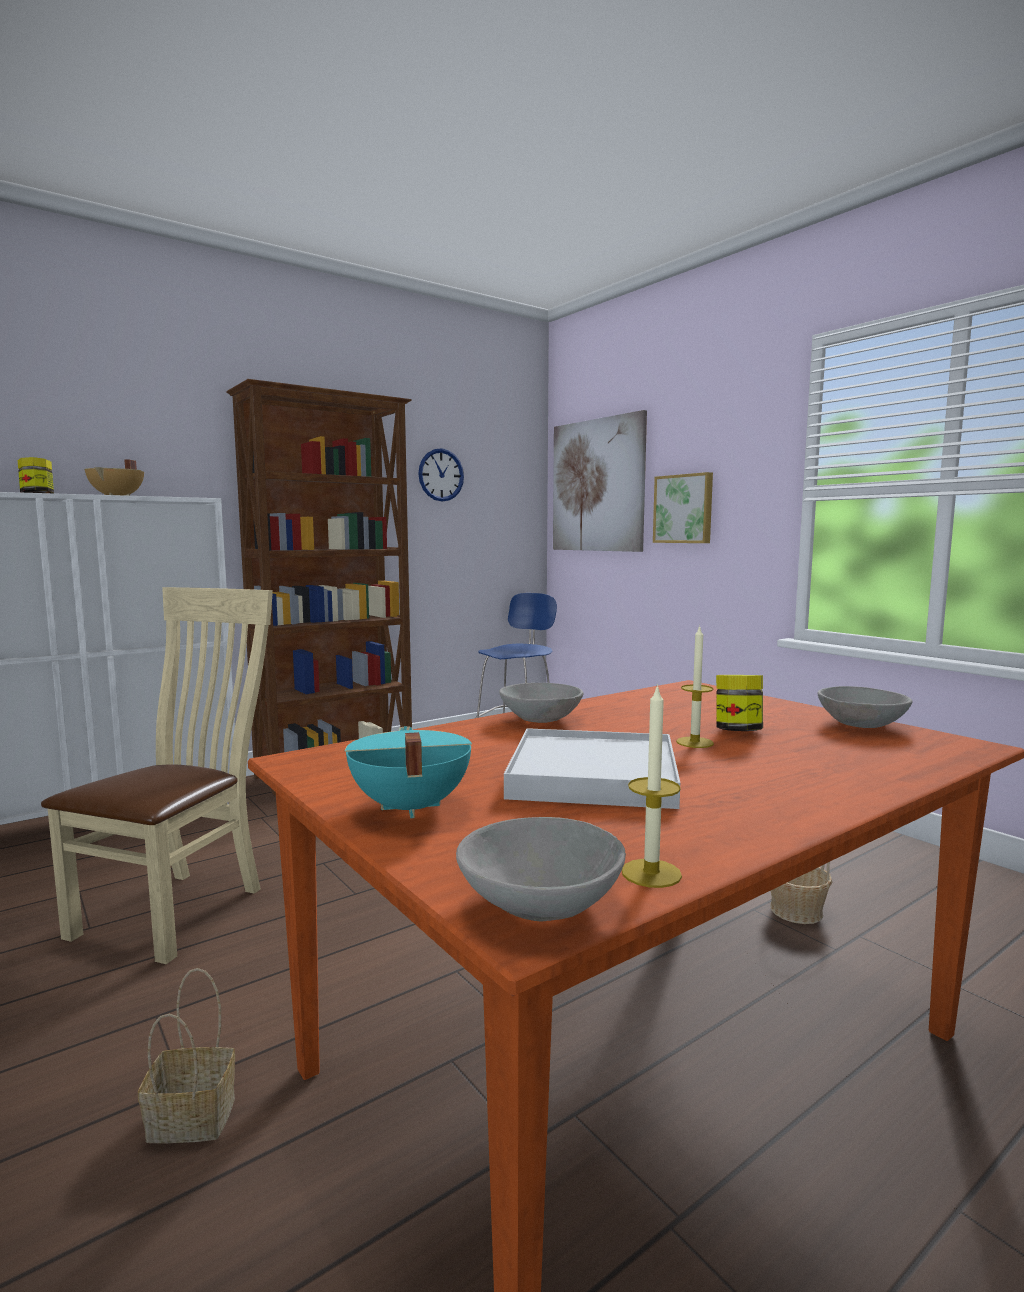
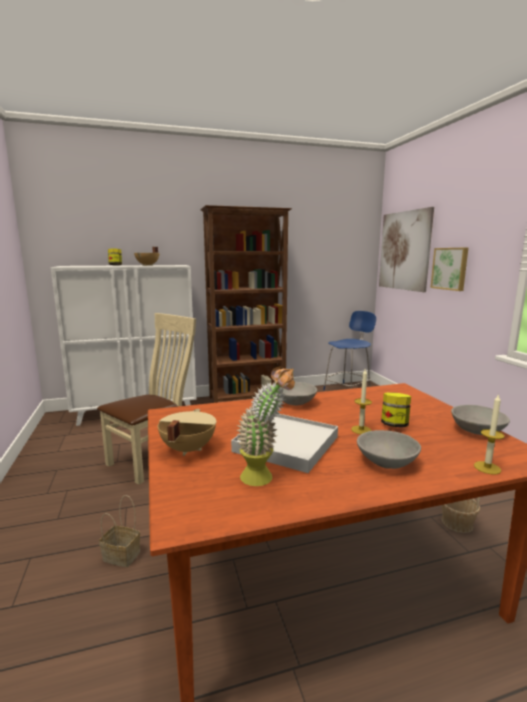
camera: 20 degrees right, 5 degrees up
(408, 807) = (187, 449): turquoise cooking pot -> beige cooking pot
(441, 475) = (313, 245): wall clock -> none
(541, 905) = (193, 515): grey bowl -> grey bowl (387, 462)
(613, 828) = (264, 479): none -> potted plant
(651, 873) = (257, 509): candle -> candle (487, 468)

